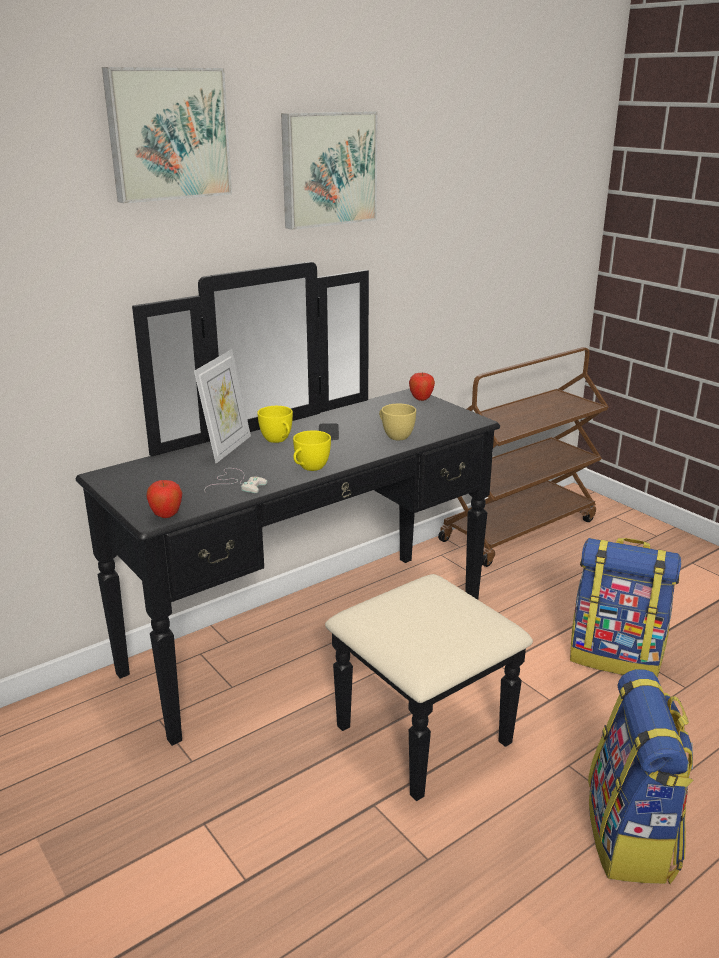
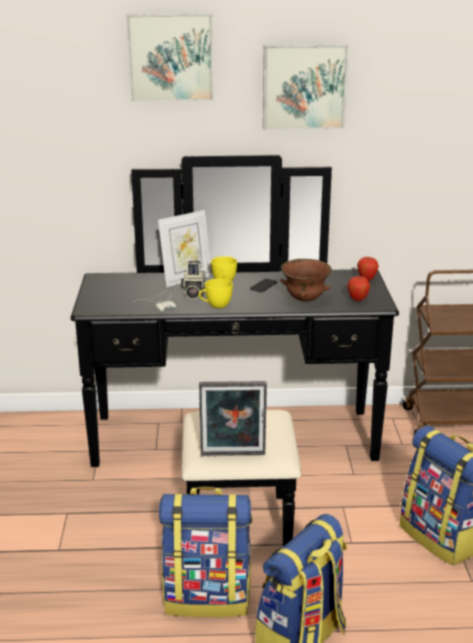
camera: 35 degrees right, 0 degrees up
(166, 516) = (97, 310): apple -> apple (357, 299)
(262, 462) = (193, 294): none -> camera
(395, 435) = (304, 300): yellow cup -> brown bowl
(458, 647) = (233, 456): none -> picture frame
(487, 840) = (208, 597): none -> backpack

